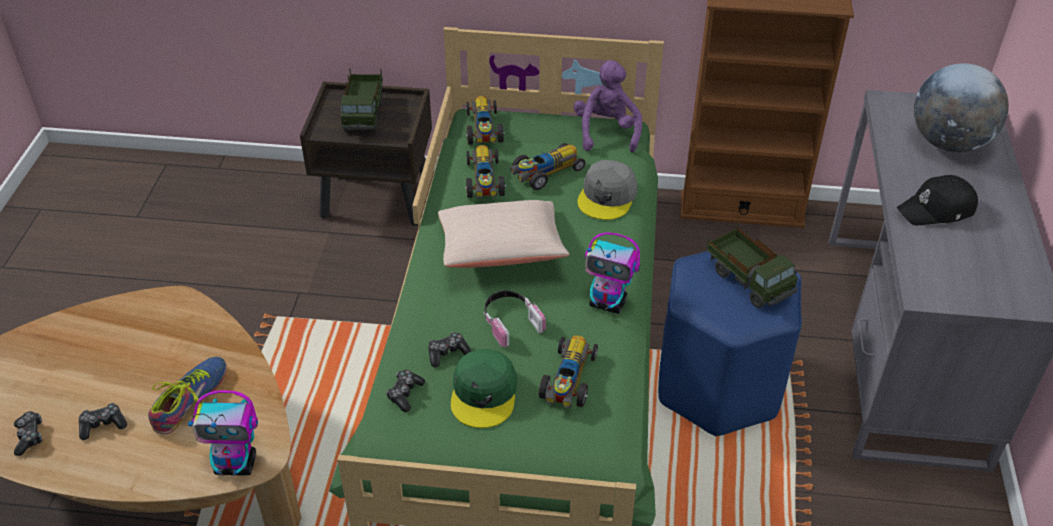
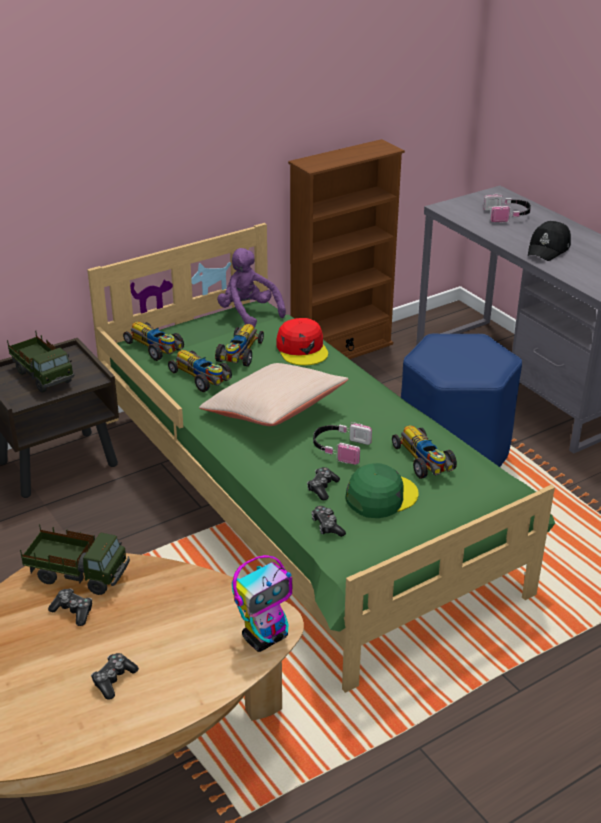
camera: 40 degrees left, 10 degrees down
(29, 436) = (55, 727): game controller -> game controller (73, 611)
(190, 399) = (165, 621): shoe -> none
(484, 393) = (381, 497): green cap -> green cap turned 90 degrees counterclockwise
(607, 196) = (302, 349): grey cap -> red cap
(608, 303) = (388, 407): toy robot -> none
(749, 281) = (464, 349): toy truck -> toy truck (78, 575)
(949, 143) = (507, 215): globe -> headphones

